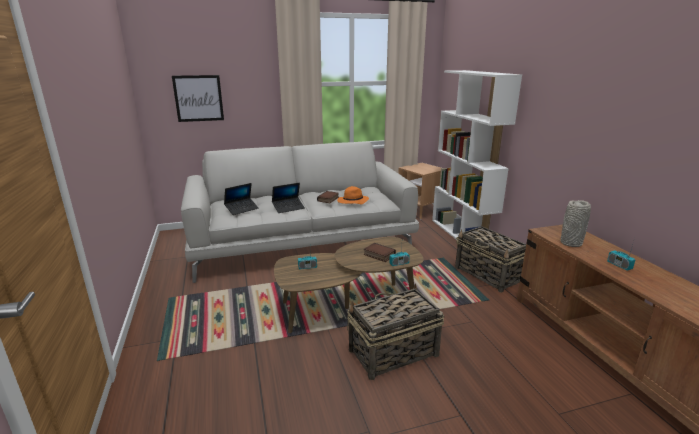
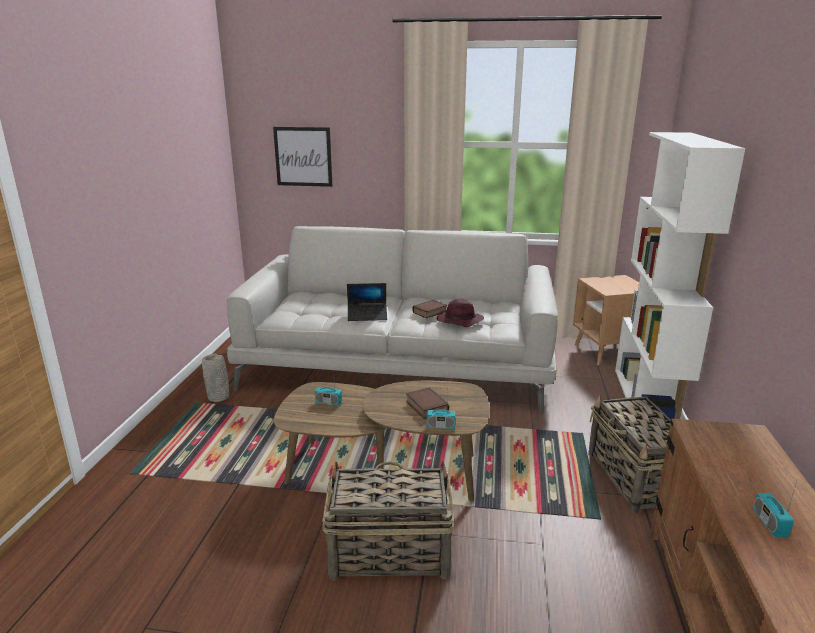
camera: 25 degrees right, 0 degrees up
(242, 209) = (310, 308): laptop -> none
(352, 202) = (459, 321): orange hat -> purple hat
(571, 243) = (721, 460): grey vase -> grey vase (219, 397)

